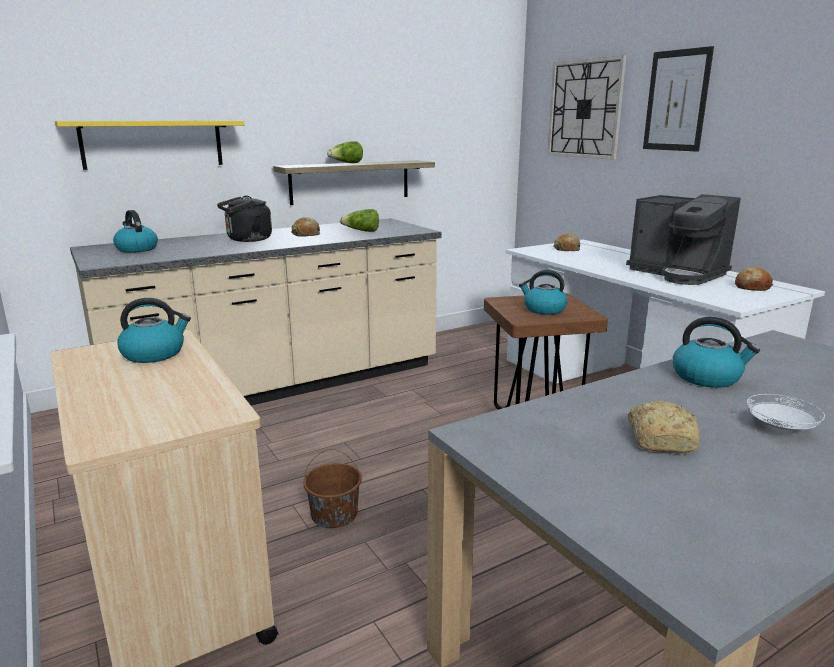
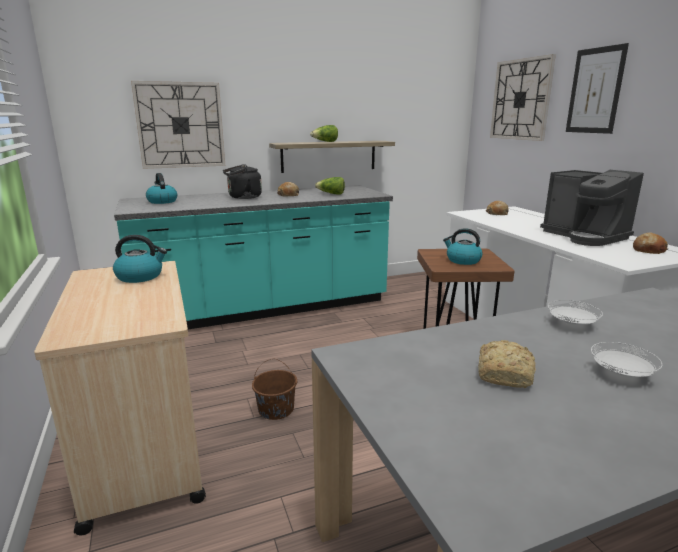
camera: 10 degrees right, 0 degrees up
(153, 144) = (180, 125): yellow shelf -> wall clock
(279, 386) = (264, 308): beige counter -> turquoise counter
(707, 377) = (572, 324): kettle -> white plate

